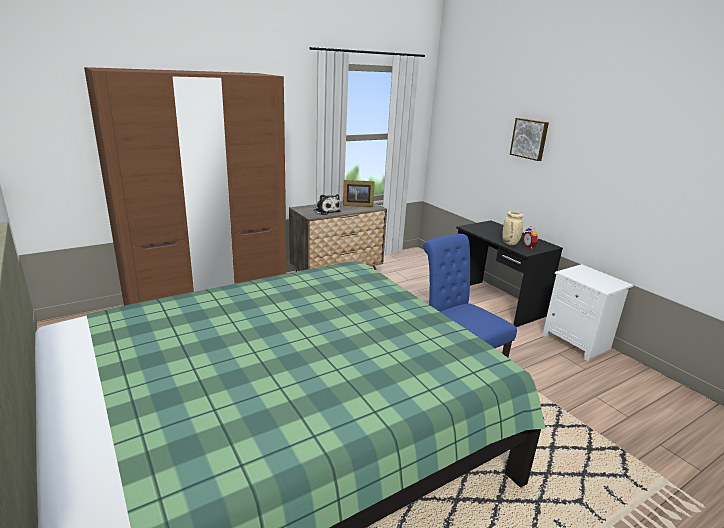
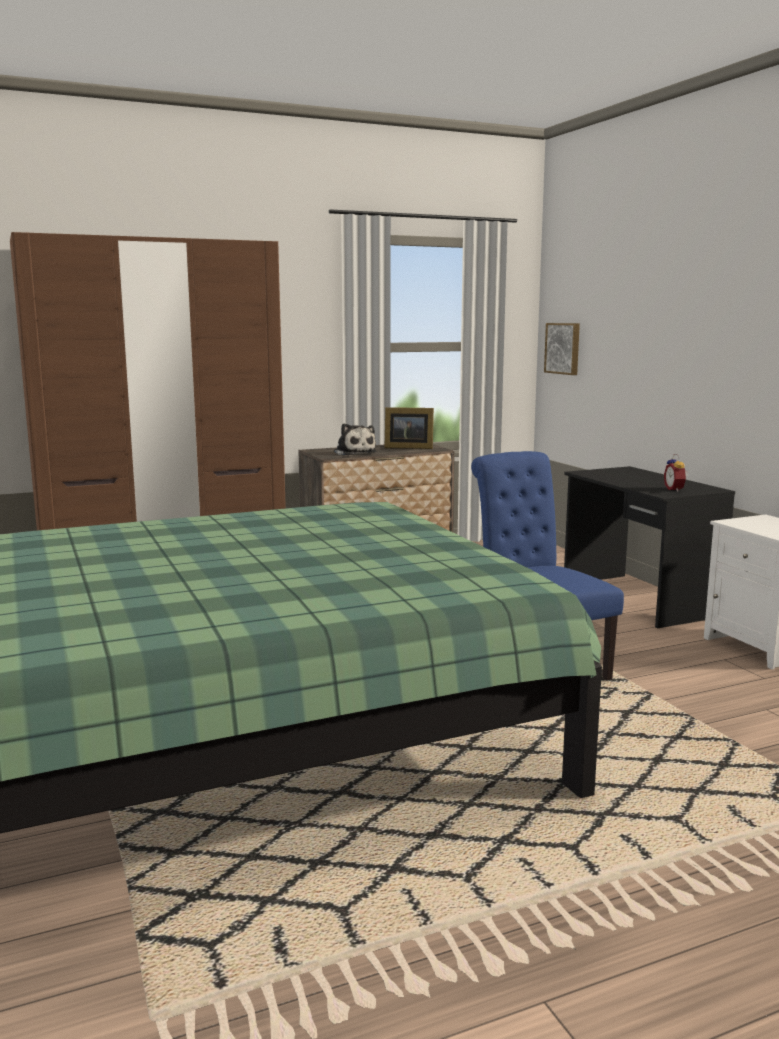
camera: 10 degrees right, 10 degrees down
(510, 243) = (644, 487): beige vase -> none
(529, 139) = (674, 323): picture -> picture (563, 348)

